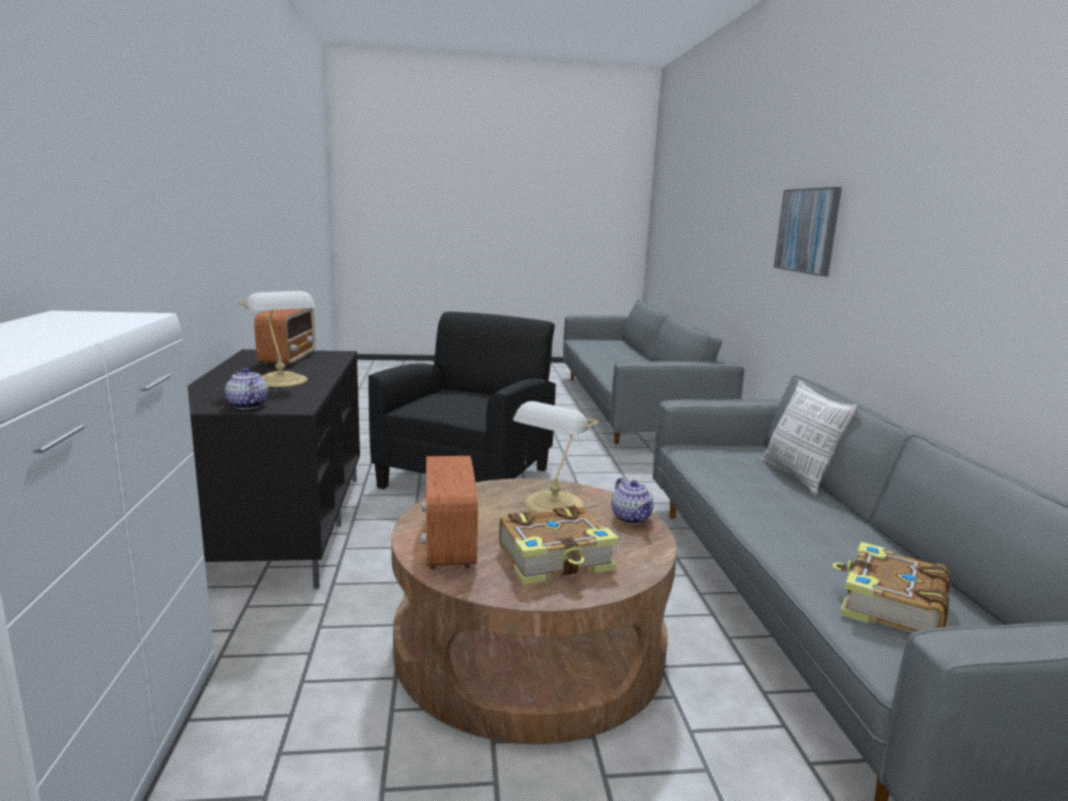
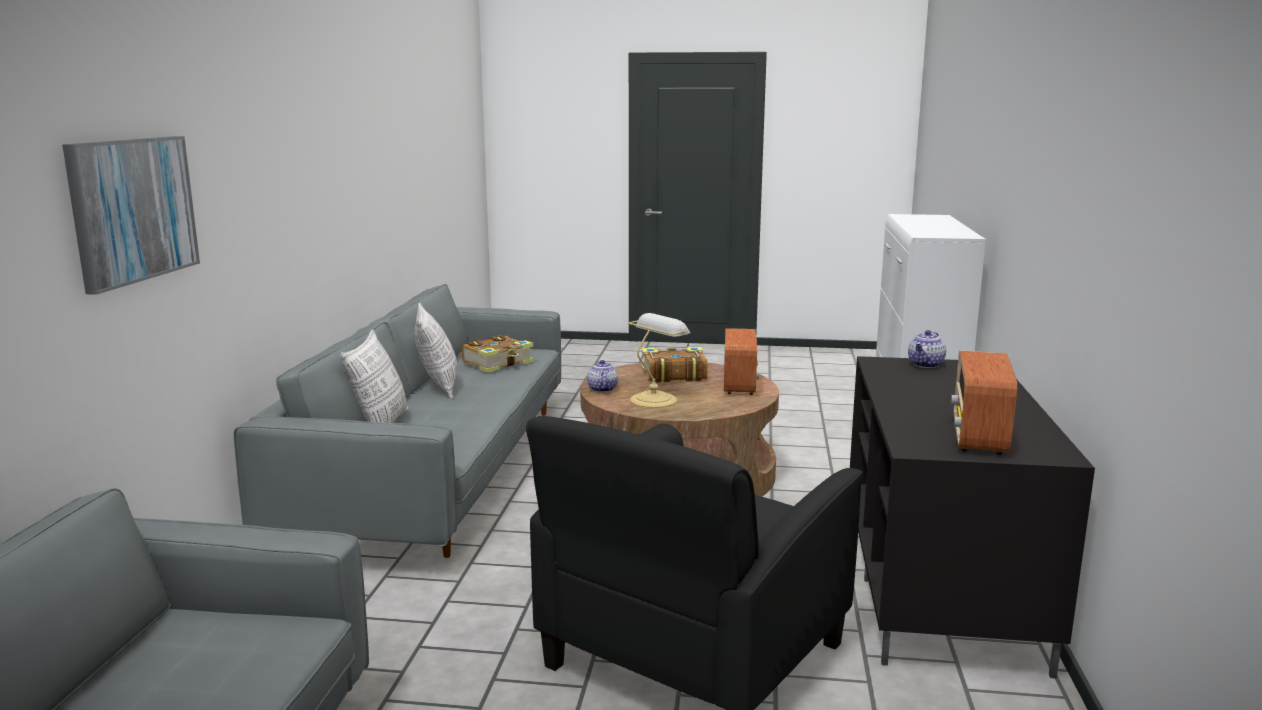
camera: 165 degrees left, 0 degrees up
(247, 405) = (925, 365): teapot -> teapot turned 60 degrees clockwise
(282, 381) = (930, 392): table lamp -> none
(864, 539) = (438, 387): none -> pillow

